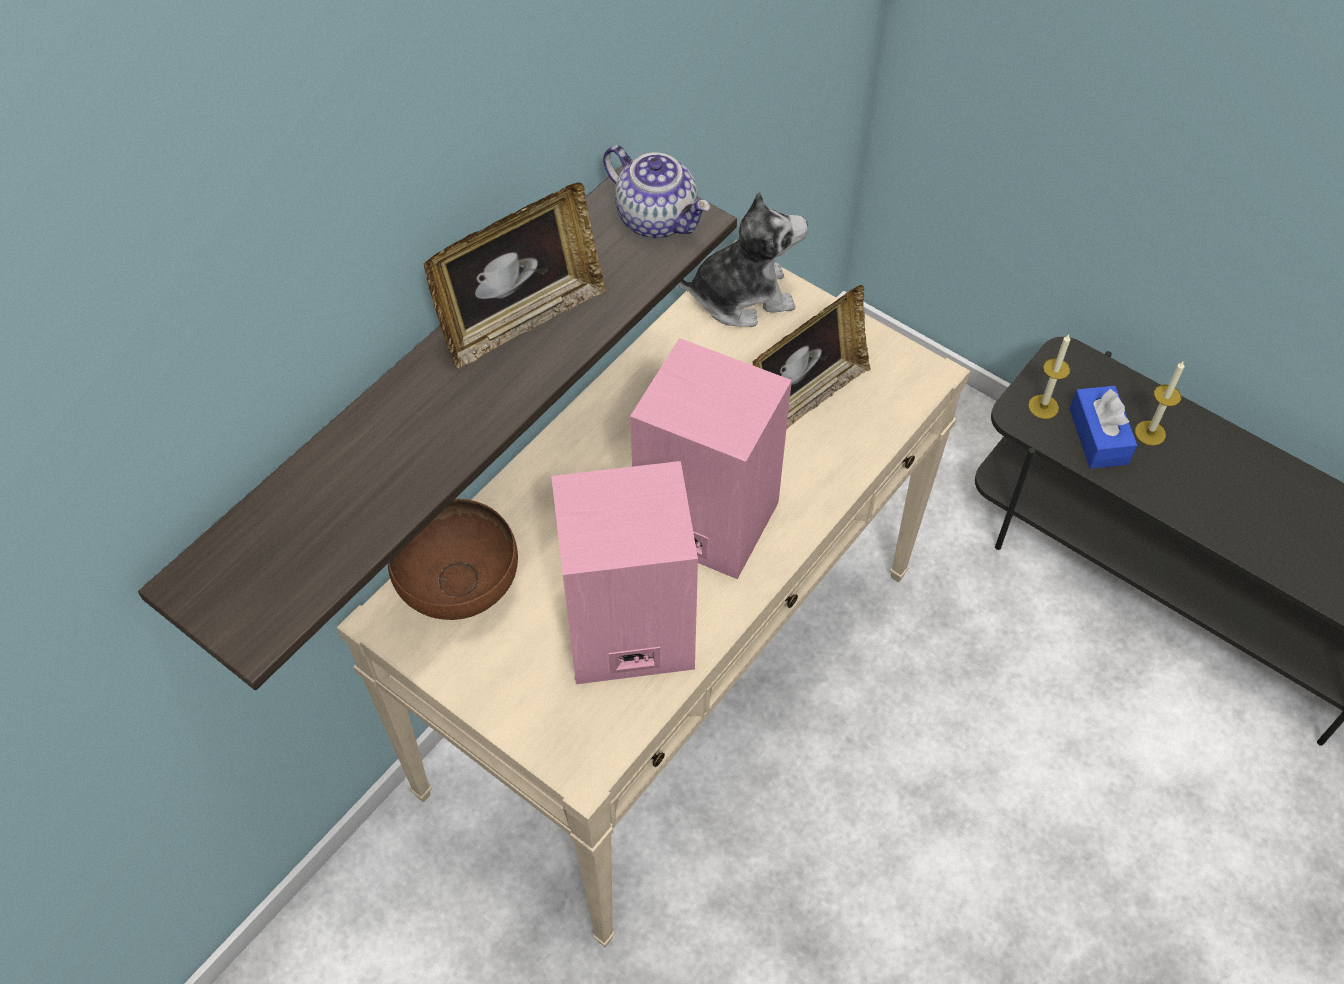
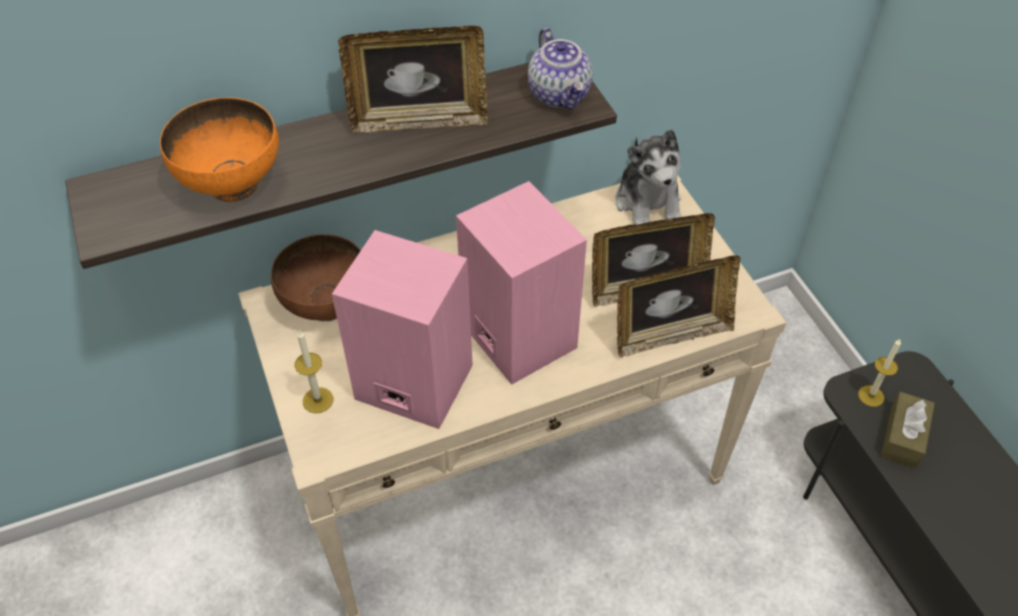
camera: 30 degrees right, 5 degrees down
(362, 500) = (232, 185): none -> orange bowl
(741, 296) = (648, 204): plush toy -> plush toy turned 60 degrees clockwise
(864, 440) = (670, 334): none -> picture frame
(1098, 436) = (903, 437): blue tissue box -> brown tissue box
(1150, 433) = (949, 453): candle -> candle (318, 400)

